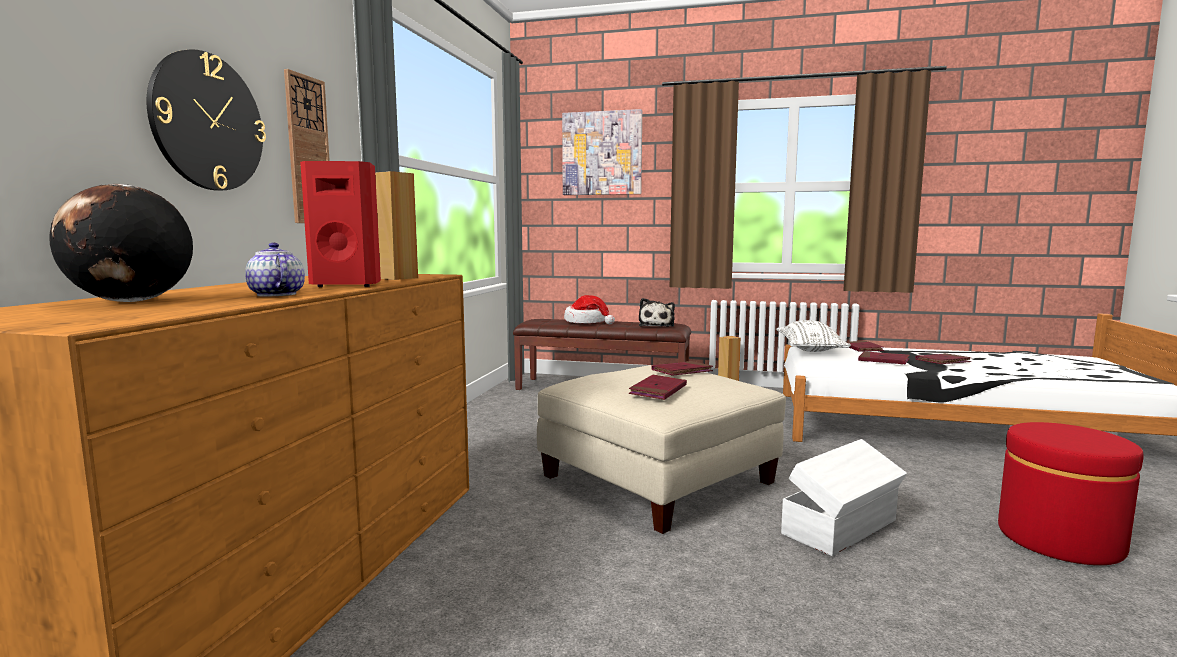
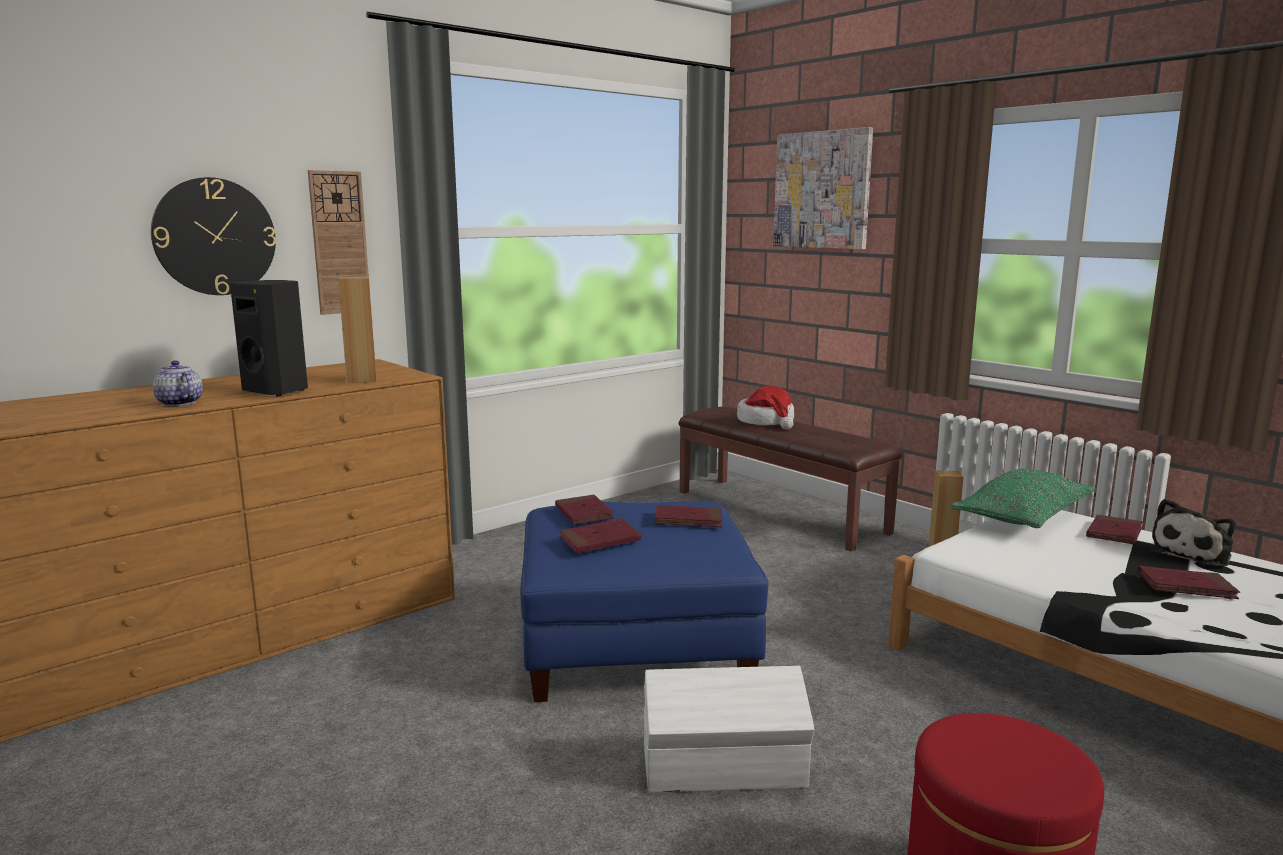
camera: 35 degrees right, 5 degrees up
(131, 301) = (84, 402): globe -> none
(275, 294) = (179, 403): teapot -> teapot turned 45 degrees counterclockwise
(349, 285) = (278, 391): red speaker -> black speaker
(657, 325) = (841, 441): plush toy -> plush toy (1192, 553)
(657, 478) = (635, 642): beige ottoman -> blue ottoman
(809, 349) = (1022, 517): white pillow -> green pillow
(883, 360) = (1083, 562): red book -> red book (584, 513)

